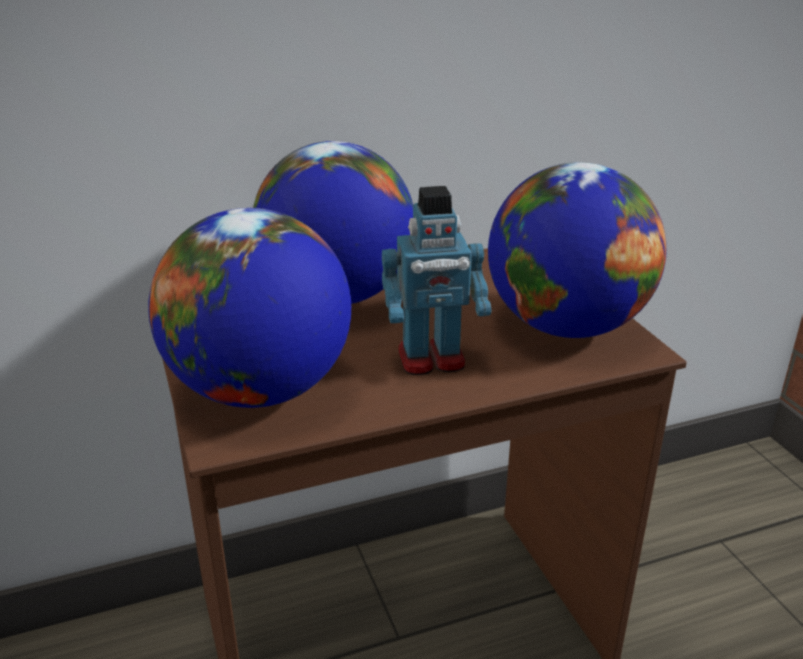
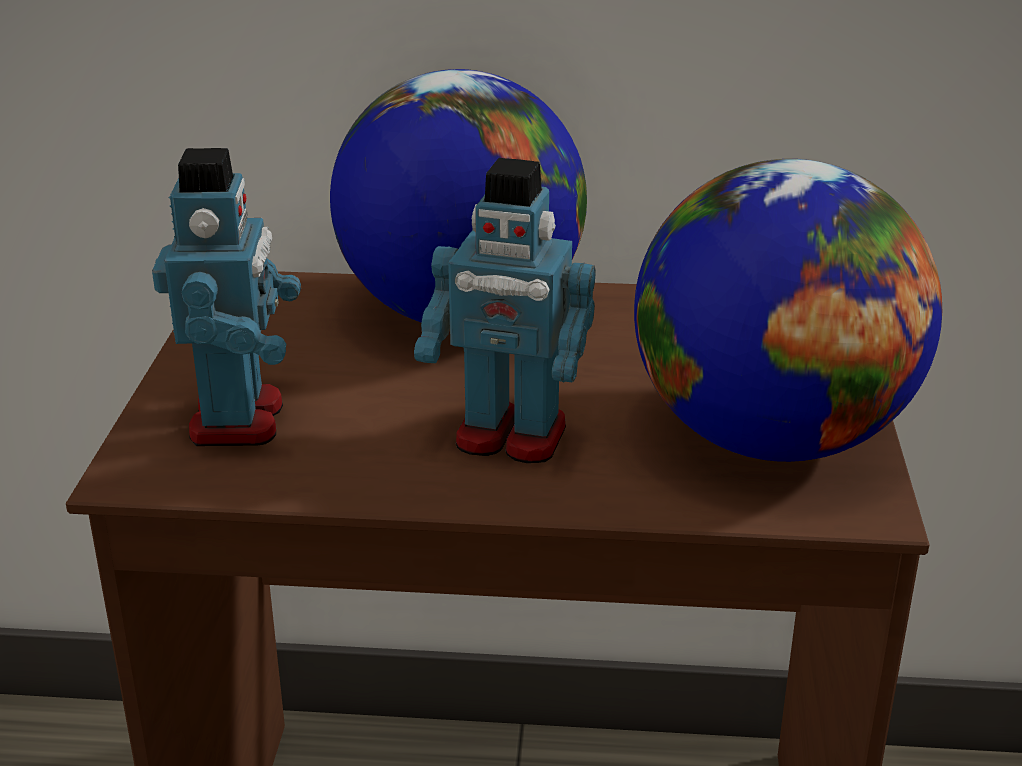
camera: 25 degrees right, 0 degrees up
(260, 390) = (240, 420): globe -> toy robot

